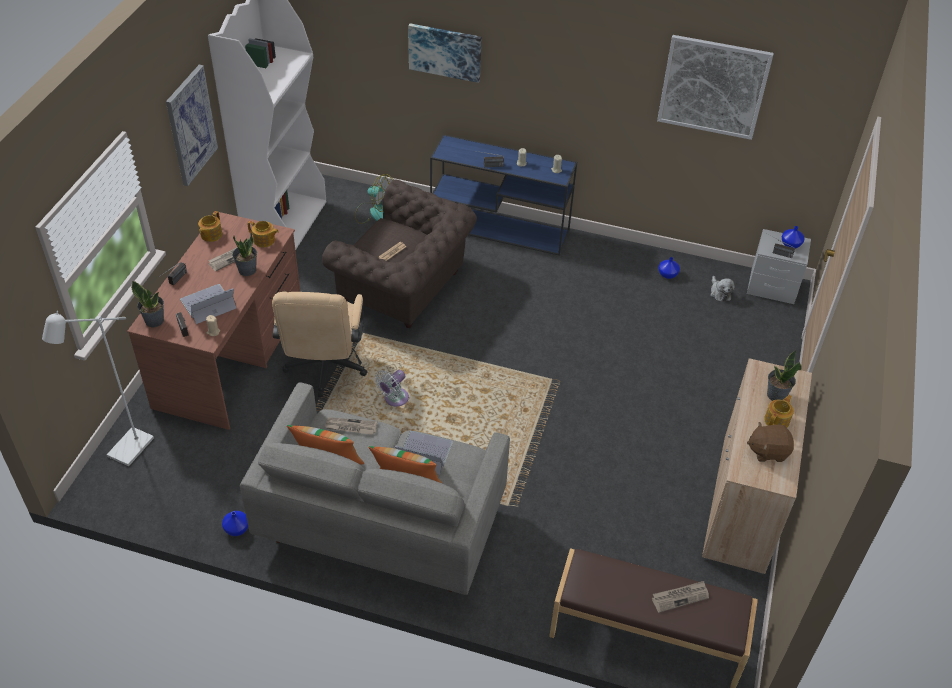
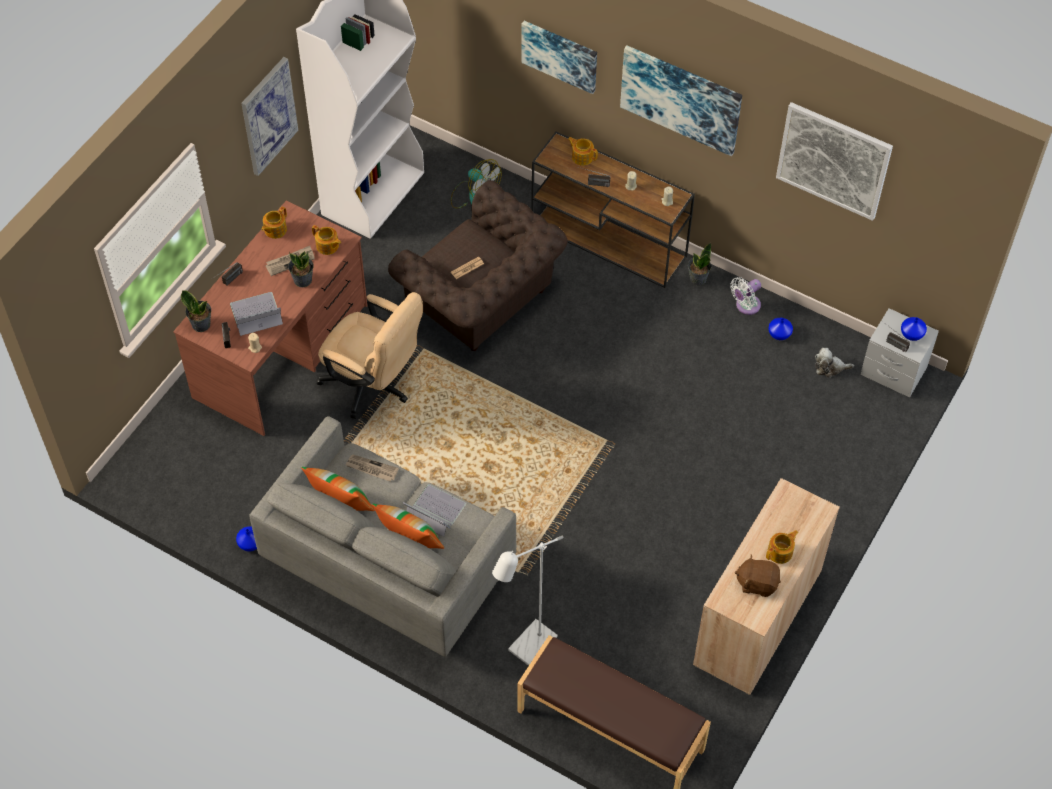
camera: 15 degrees right, 10 degrees up
(125, 453) = (159, 442): white floor lamp -> white floor lamp (527, 650)
(325, 370) = (373, 386): beige office chair -> beige office chair turned 75 degrees counterclockwise
(394, 399) = (436, 433): white fan -> white fan (745, 306)
(472, 148) = (582, 156): none -> teapot
(501, 228) = (610, 241): blue console table -> brown console table
(563, 64) = (681, 99): none -> picture
(680, 597) = (635, 704): newspaper -> none
(719, 292) = (830, 367): plush toy -> plush toy turned 90 degrees clockwise
(776, 395) = (791, 525): potted plant -> potted plant (697, 278)

